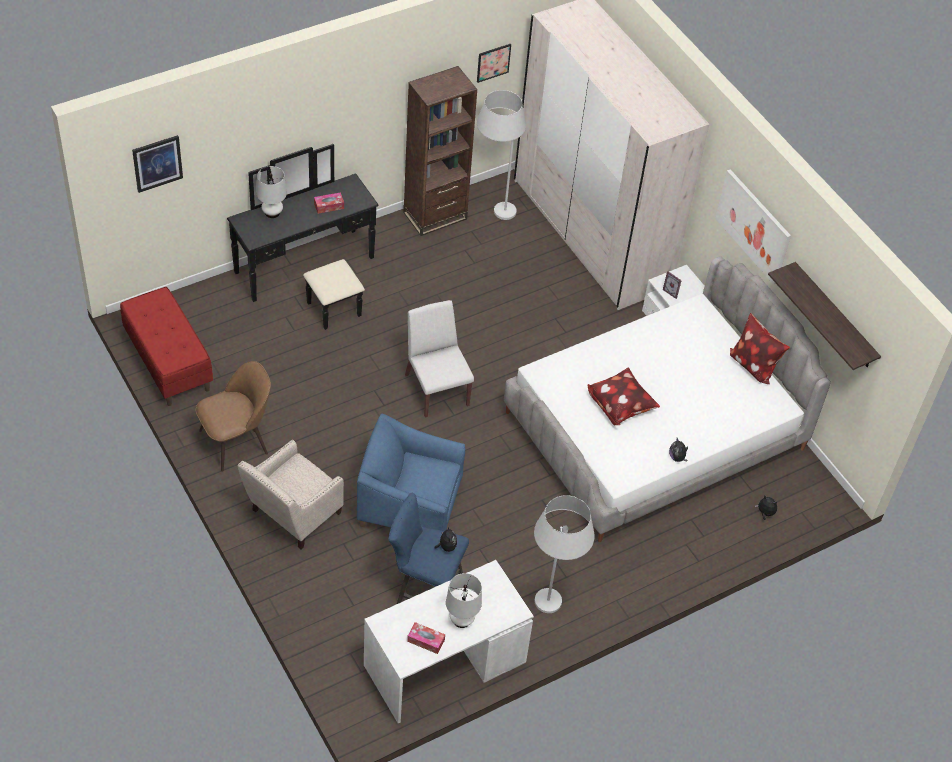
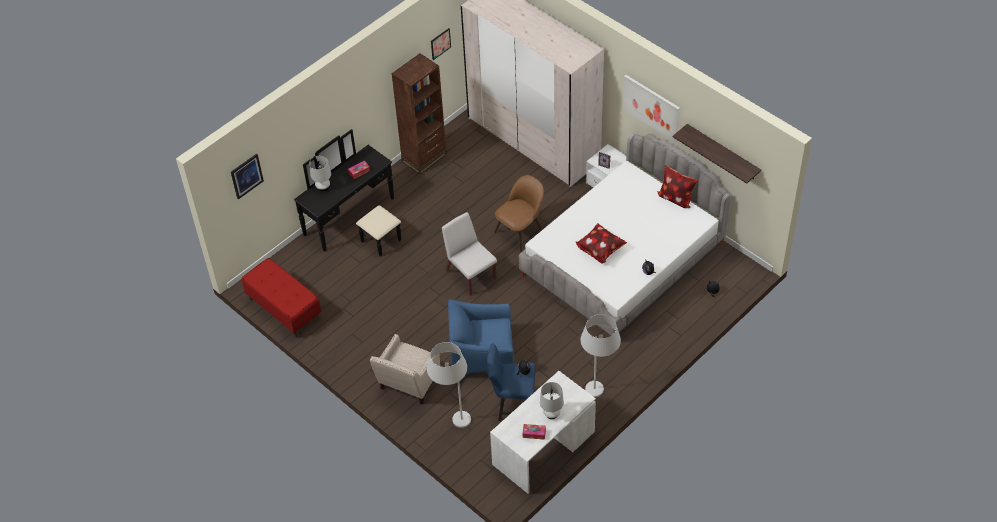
camera: 10 degrees left, 0 degrees up
(236, 440) = (351, 347): brown chair -> brown chair (520, 231)
(492, 213) = (462, 145): white floor lamp -> white floor lamp (452, 424)

